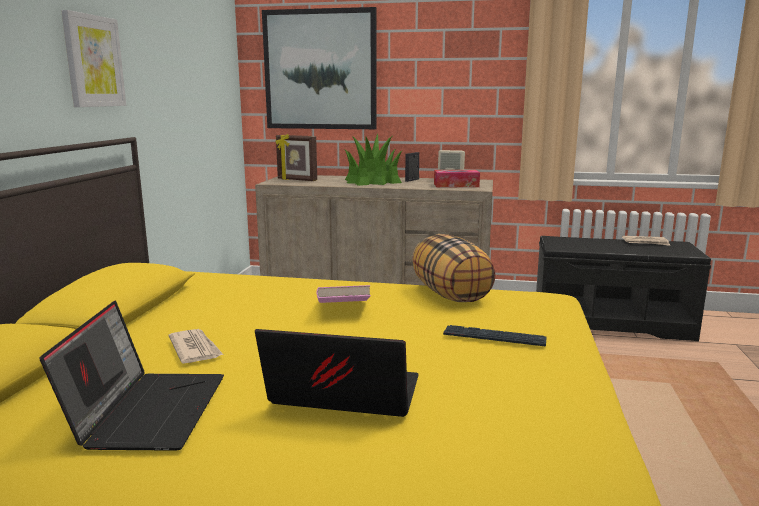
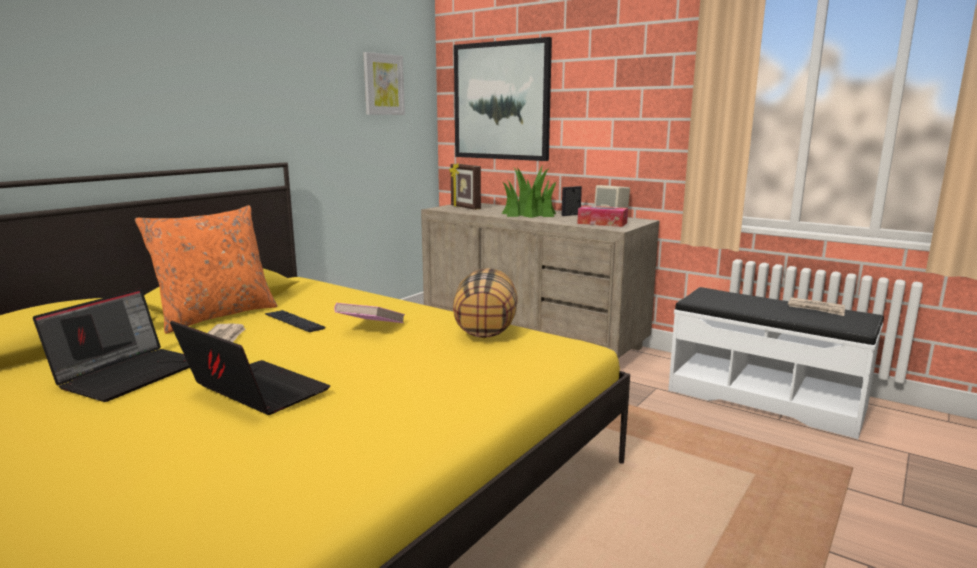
camera: 25 degrees right, 0 degrees up
(93, 61) = (247, 100): picture -> picture (383, 84)
(138, 325) = (216, 315): none -> orange pillow
(494, 337) = (453, 372): keyboard -> keyboard (294, 322)
(610, 322) = (765, 398): black bench -> white bench

